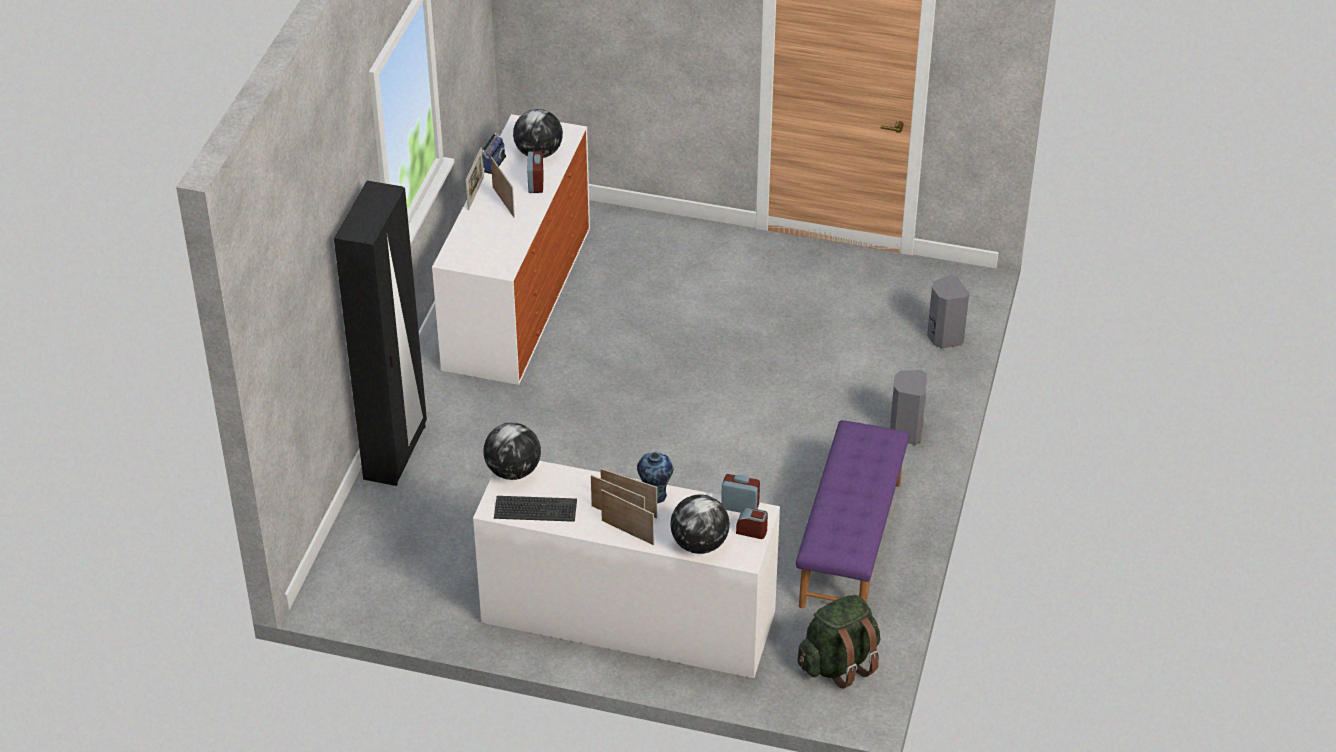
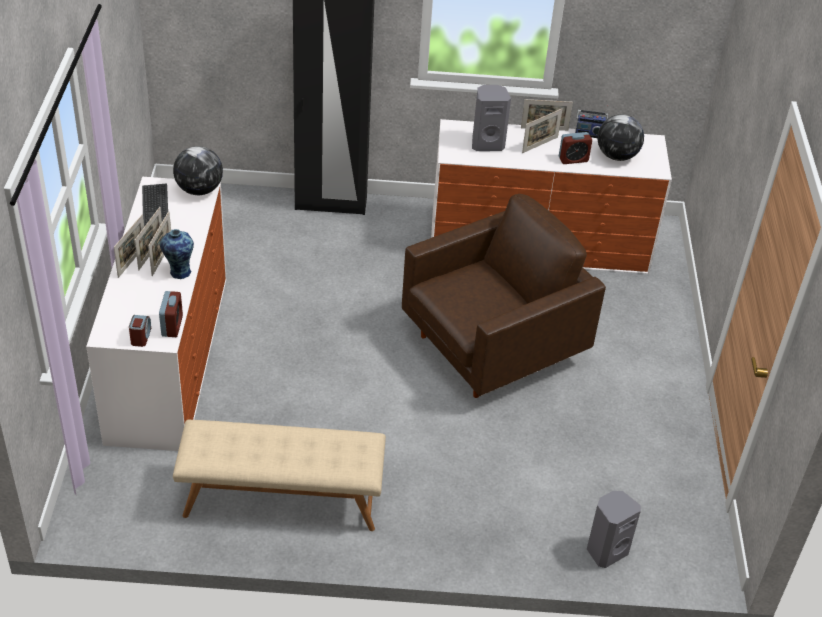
camera: 75 degrees right, 0 degrees up
(673, 361) = (492, 348): none -> brown armchair
(700, 544) = (121, 305): globe -> none
(839, 663) = (124, 504): green backpack -> none
(851, 544) = (281, 500): purple bench -> beige bench
(905, 432) = (450, 529): grey speaker -> grey speaker (487, 144)

